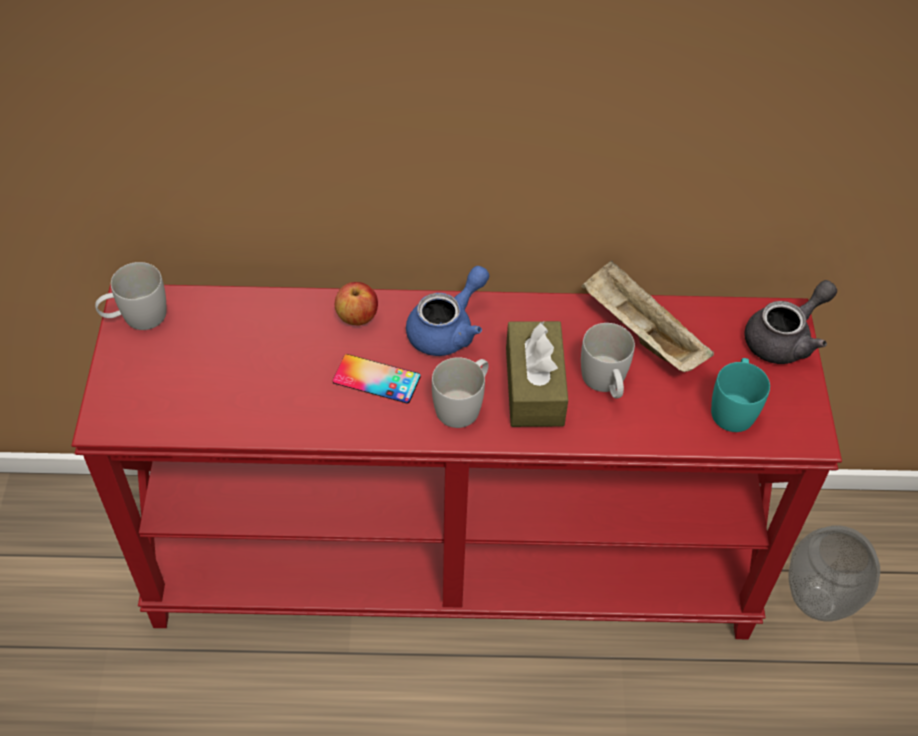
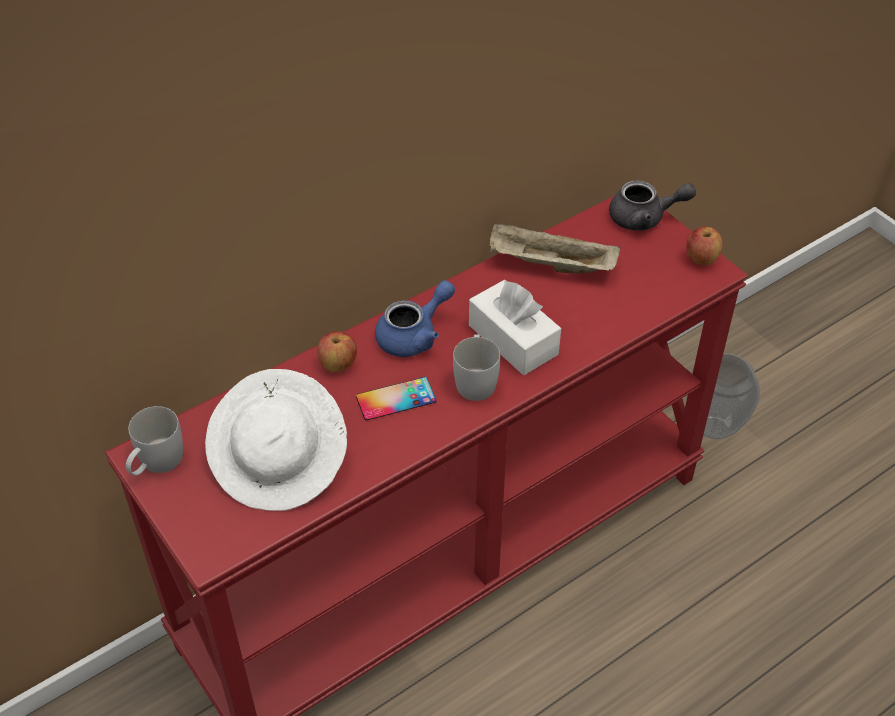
camera: 35 degrees left, 5 degrees down
(231, 376) = (280, 461): none -> white hat
(448, 329) = (414, 335): blue teapot -> blue teapot turned 45 degrees clockwise
(534, 386) = (513, 340): brown tissue box -> white tissue box
(605, 383) = (559, 310): white mug -> none
(733, 407) = (654, 279): turquoise mug -> none
(785, 338) = (644, 218): grey teapot -> grey teapot turned 75 degrees clockwise
(804, 414) = (701, 259): none -> apple

